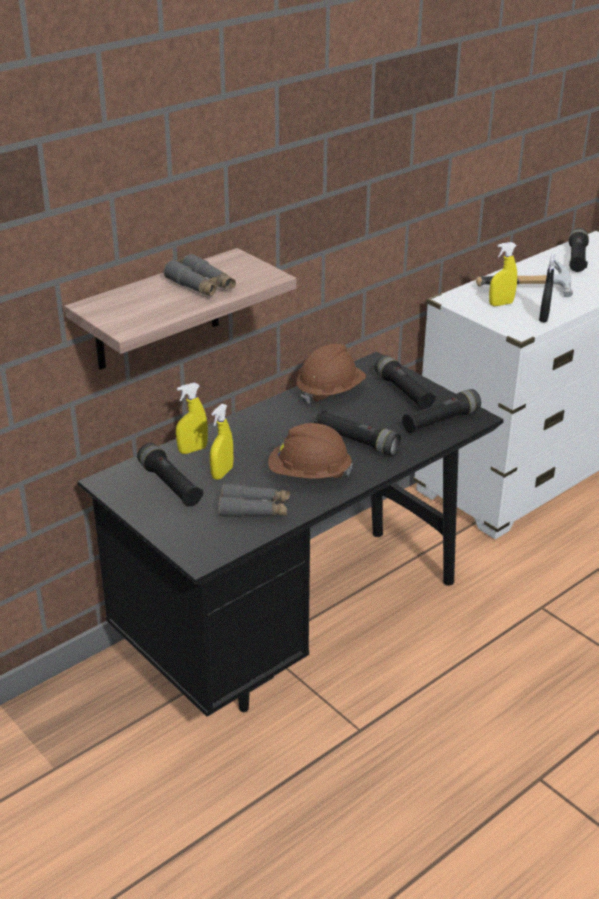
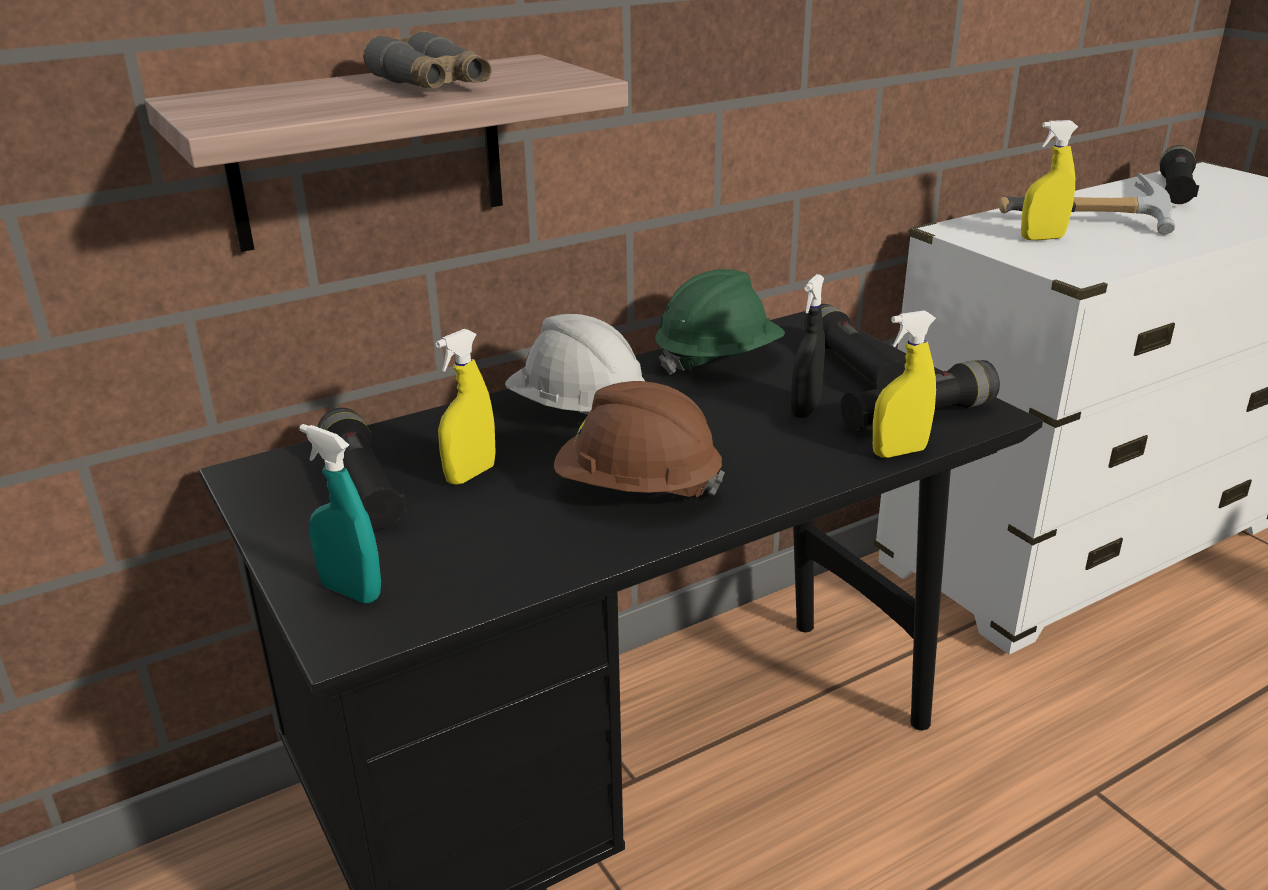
camera: 10 degrees right, 5 degrees down
(192, 450) = (435, 432): yellow spray bottle -> yellow spray bottle (899, 452)
(192, 538) = (351, 591): none -> turquoise spray bottle
(254, 509) = (504, 545): grey binoculars -> none
(264, 431) = (578, 411): none -> white hard hat
(330, 391) = (718, 359): brown hard hat -> green hard hat
(356, 442) = (747, 439): black flashlight -> none
(544, 318) = (1123, 258): black spray bottle -> black spray bottle (805, 409)

